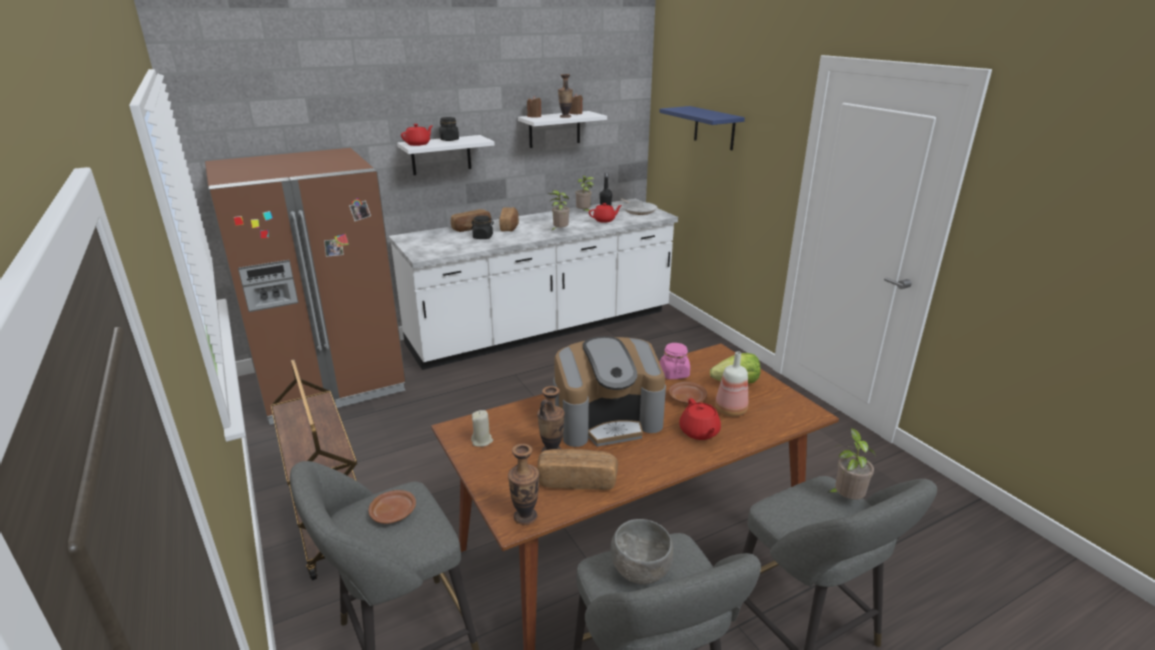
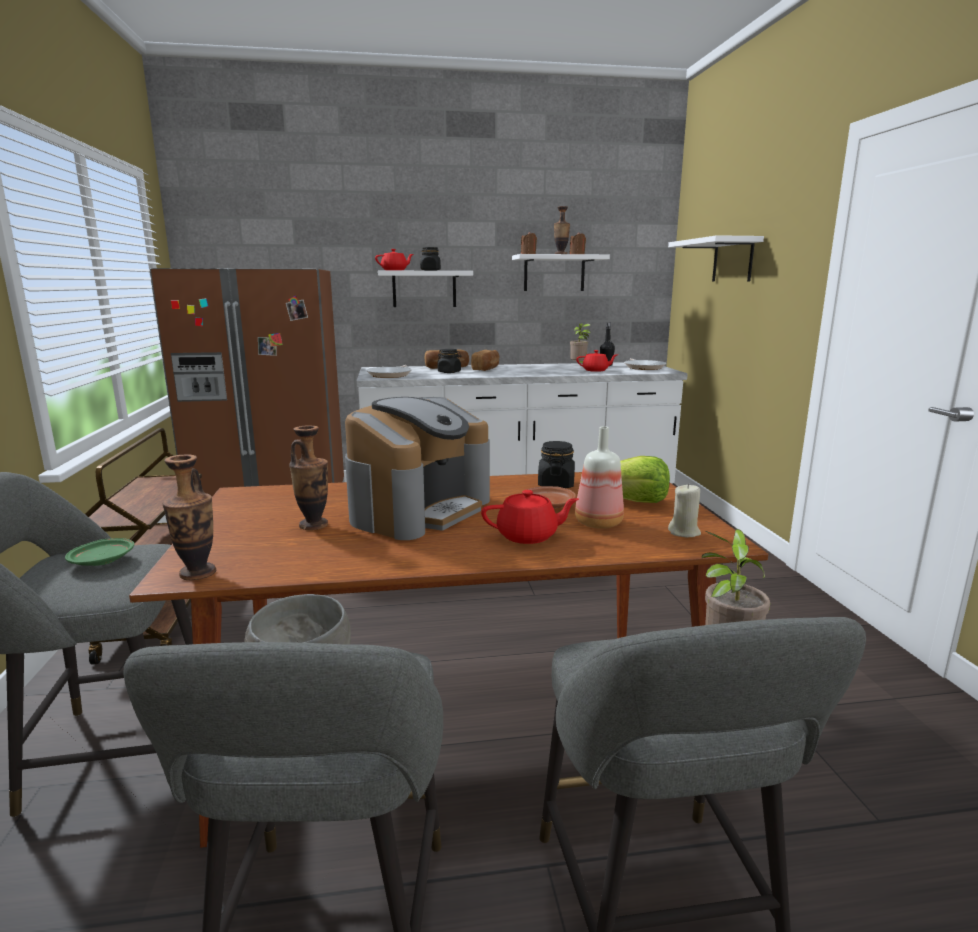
camera: 20 degrees right, 10 degrees down
(393, 513) = (103, 561): brown plate -> green plate
(435, 249) = (391, 375): none -> frying pan
(482, 441) = (251, 505): beige candle -> beige candle (684, 532)
(559, 231) = (535, 373): potted plant -> none
(577, 480) = (309, 552): bread -> none
(607, 420) = (419, 509): coffee machine -> coffee machine turned 60 degrees counterclockwise
(674, 373) = (556, 484): pink jar -> black jar
(699, 432) = (528, 536): red teapot -> red teapot turned 105 degrees counterclockwise
(714, 128) = (732, 260): blue shelf -> white shelf

